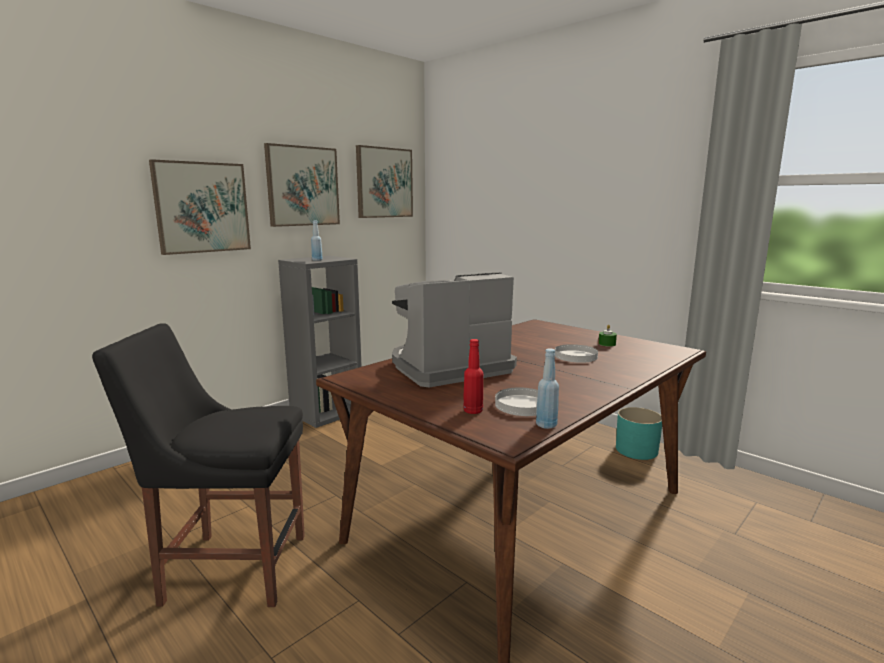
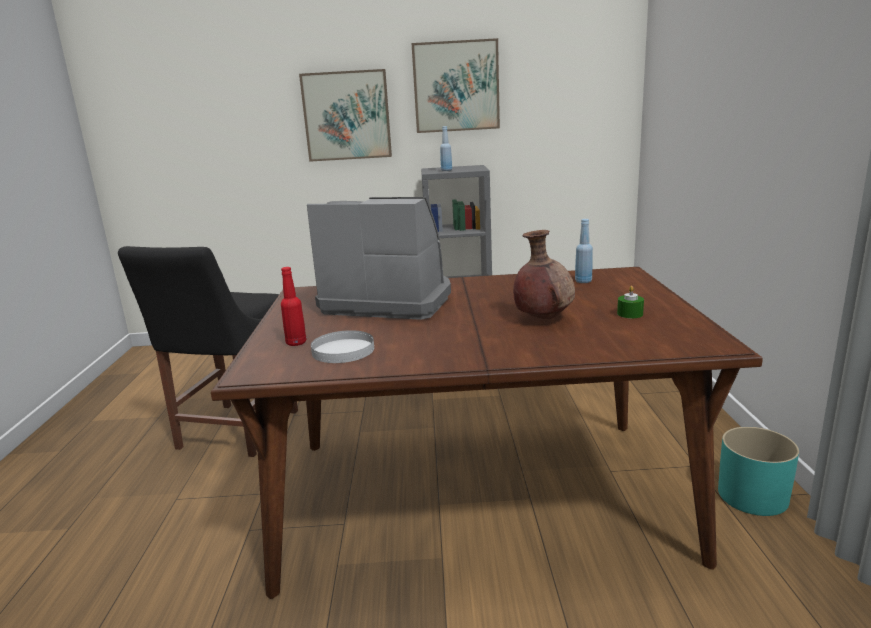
camera: 45 degrees right, 5 degrees up
(229, 567) = (235, 432): black chair -> black chair turned 120 degrees counterclockwise
(384, 183) = (572, 73): picture -> none
(546, 425) = (307, 373): blue bottle -> blue bottle (583, 281)
(575, 356) = (542, 319): white plate -> brown vase

